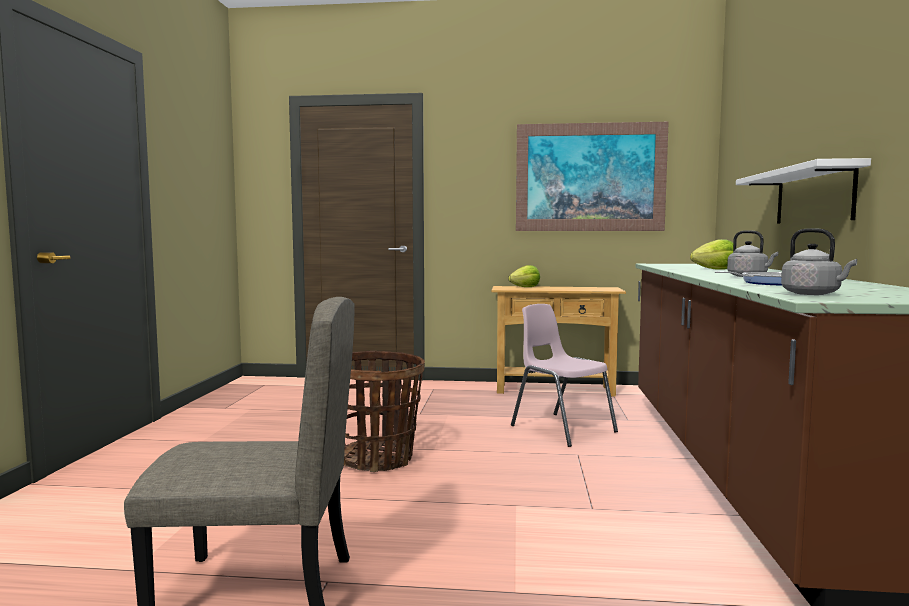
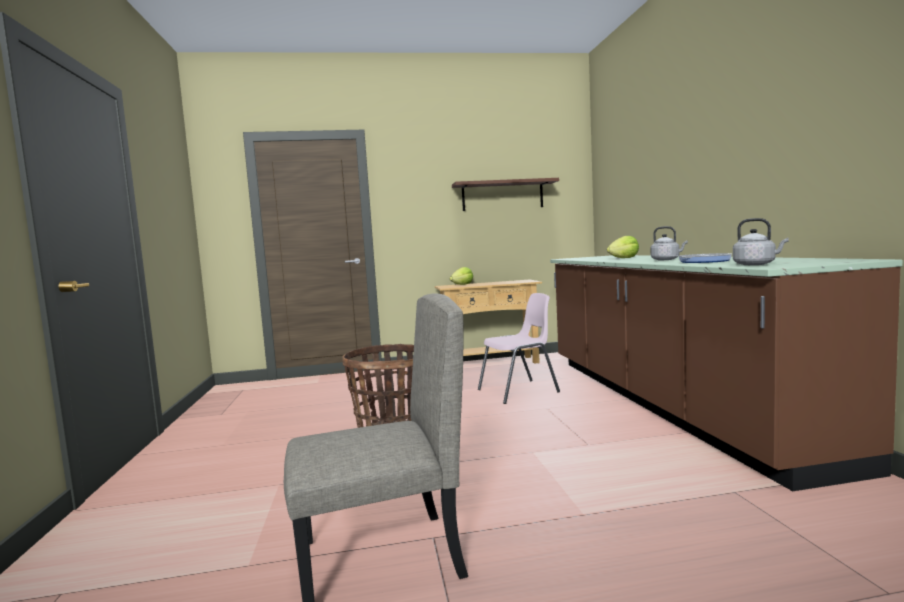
camera: 15 degrees left, 0 degrees up
(561, 428) = (519, 391): pink chair -> pink chair turned 120 degrees clockwise
(590, 177) = (502, 195): picture -> brown shelf
(813, 196) = (692, 200): white shelf -> none

